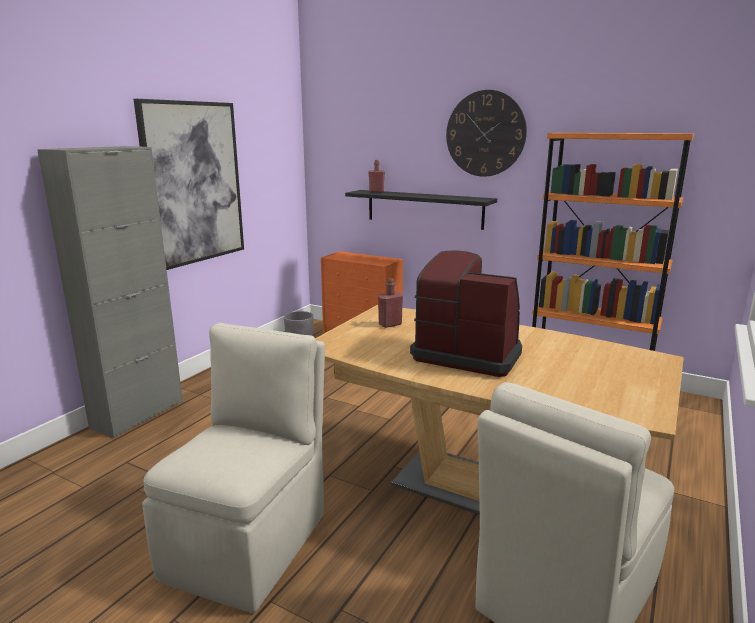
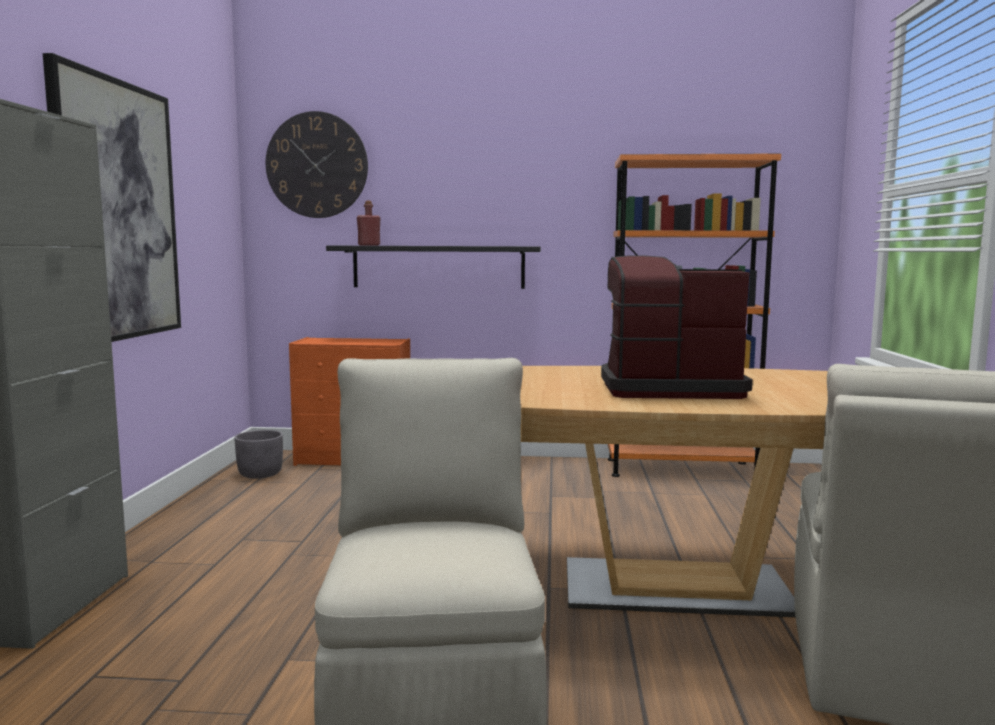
camera: 25 degrees left, 10 degrees down
(390, 324) = (523, 377): red bottle -> none
(485, 134) = (520, 165): wall clock -> wall clock (317, 165)

